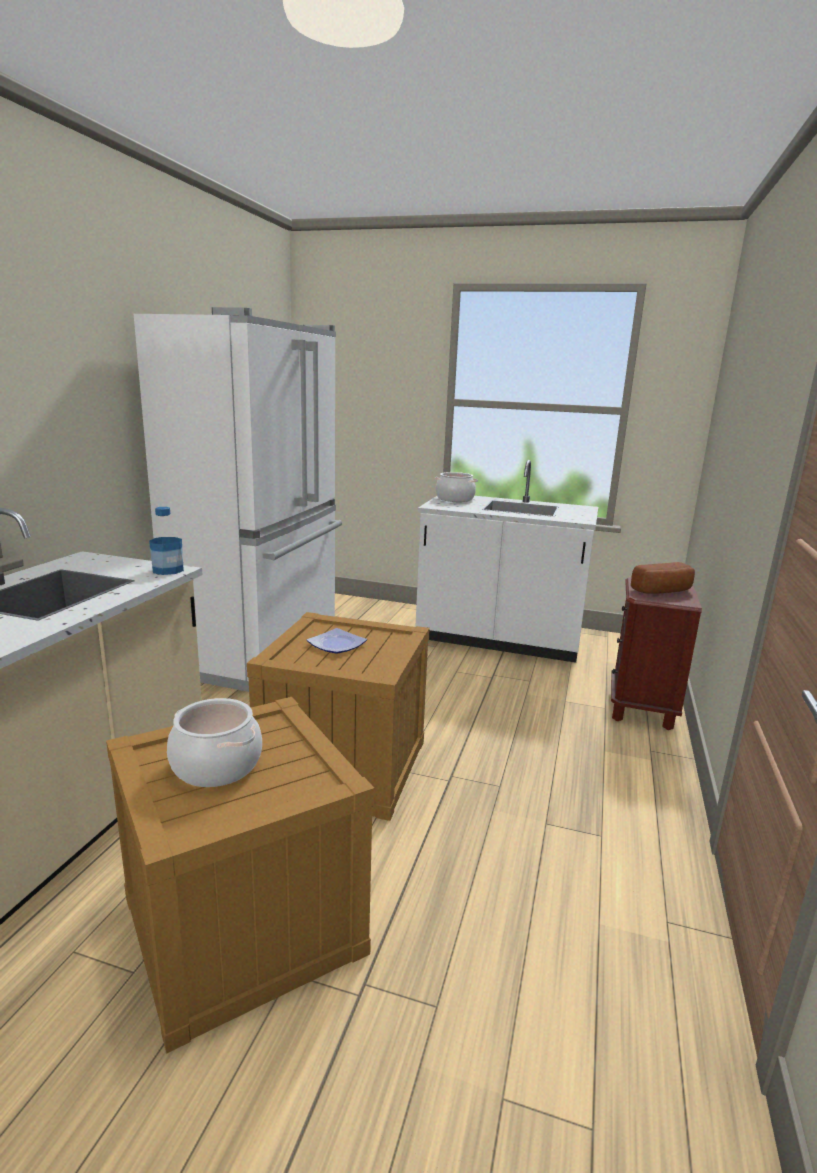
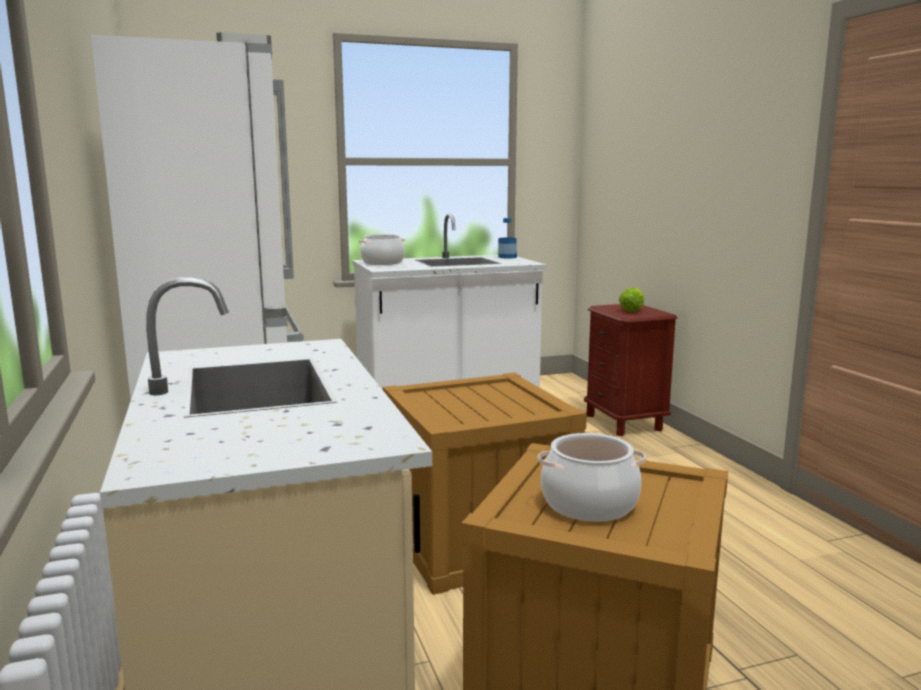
camera: 35 degrees left, 5 degrees down
(168, 570) = (316, 346): bottle -> bottle (507, 257)
(335, 645) = (466, 403): plate -> none
(664, 591) = (633, 310): bread -> lettuce

